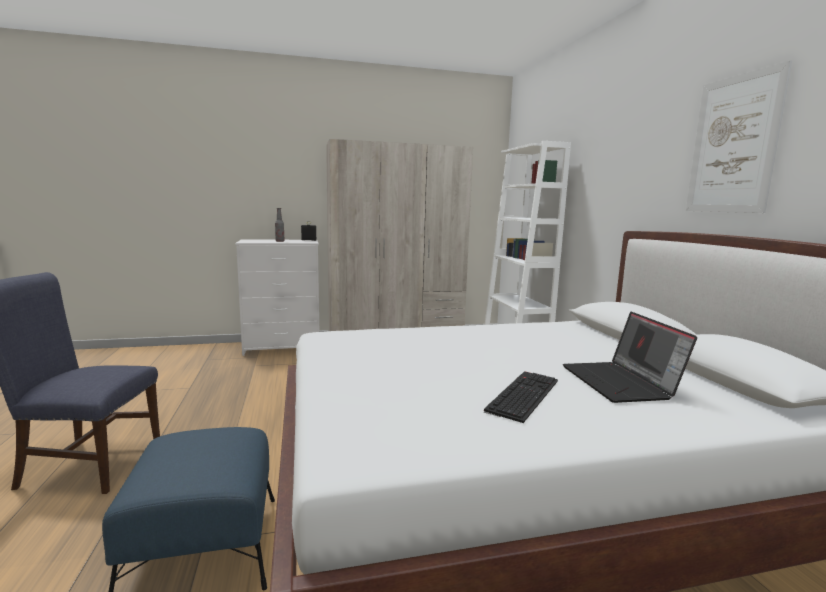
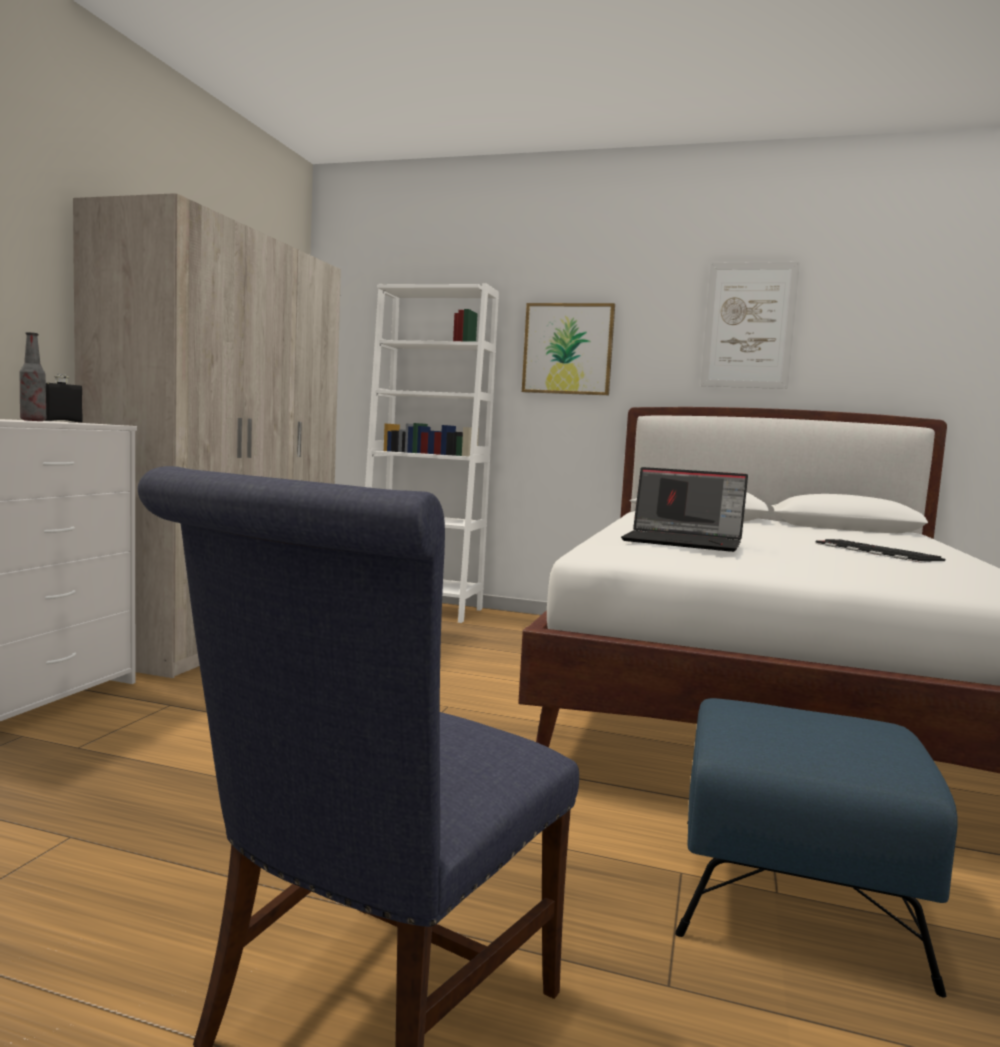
camera: 60 degrees left, 5 degrees down
(605, 182) = (568, 349): none -> picture
(621, 383) = (844, 537): laptop -> laptop (684, 542)

